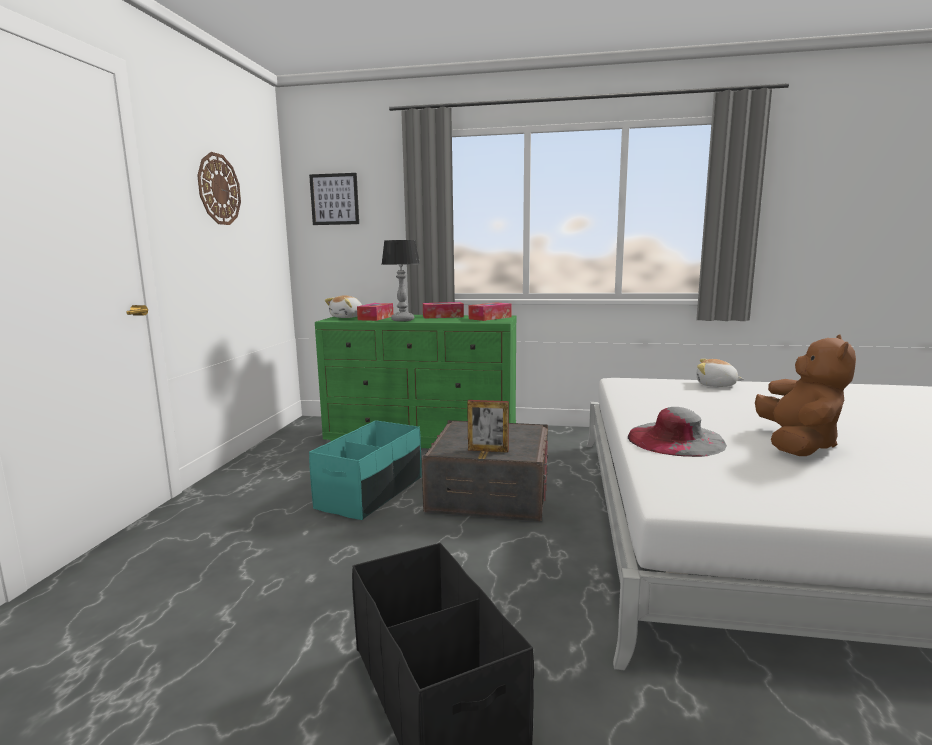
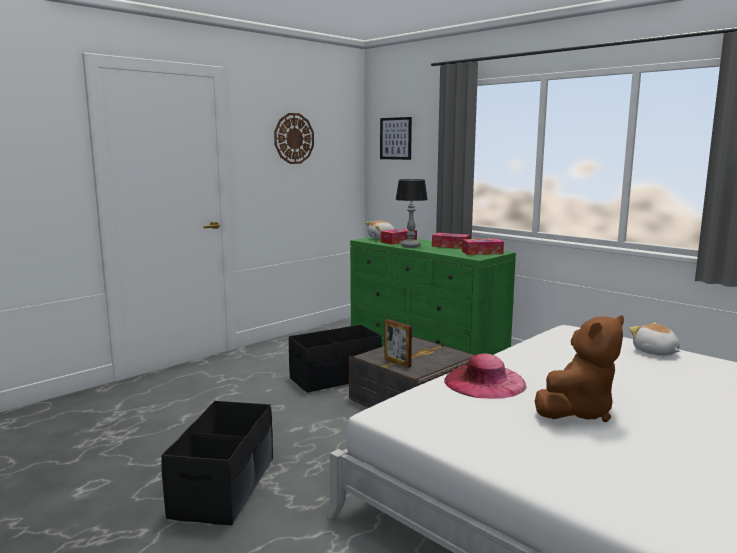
camera: 35 degrees right, 0 degrees up
(371, 492) = (336, 378): turquoise storage box -> black storage box
(675, 440) = (485, 382): grey hat -> pink hat

